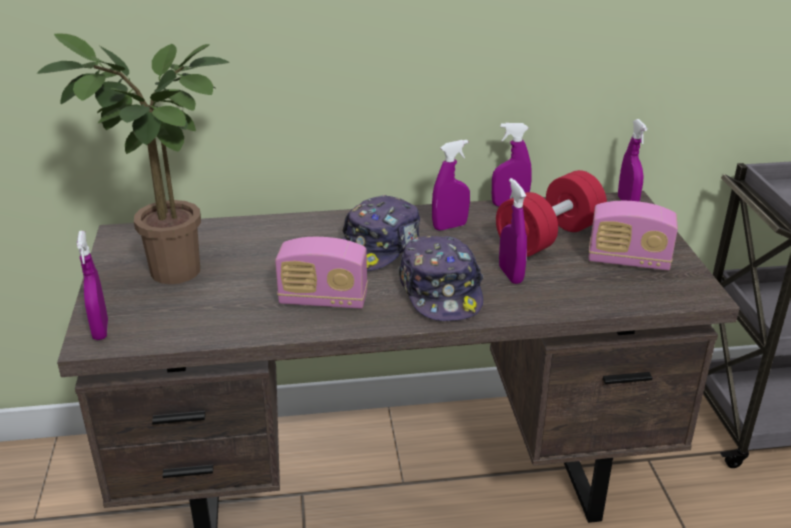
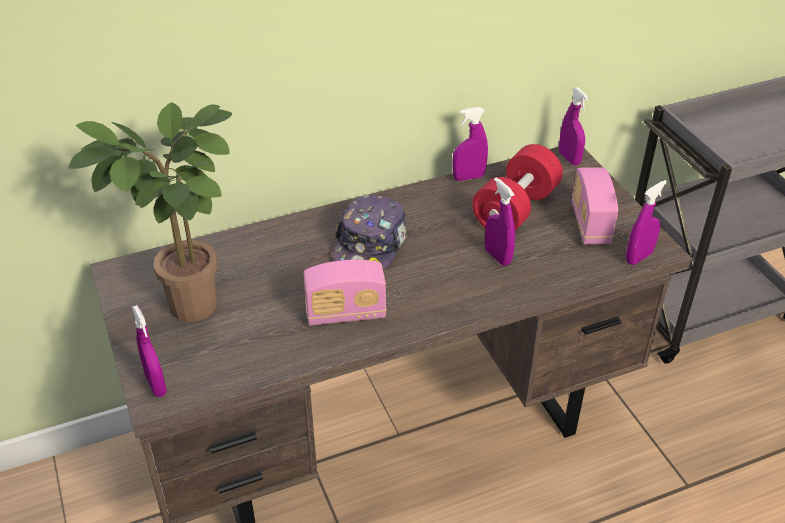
camera: 15 degrees left, 10 degrees up
(441, 291) = (445, 285): cap -> none
(450, 226) = (425, 211): purple spray bottle -> purple spray bottle (639, 257)
(628, 261) = (590, 224): radio -> radio turned 90 degrees clockwise

